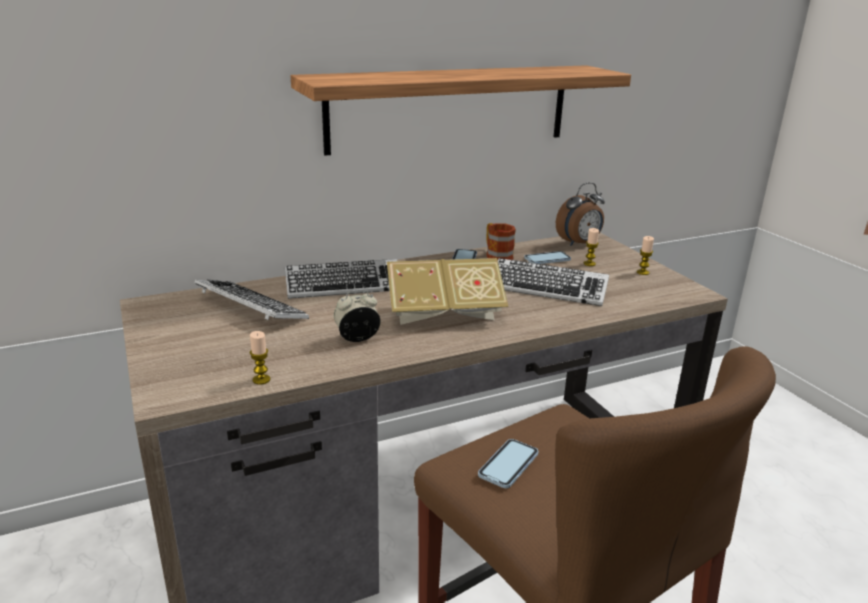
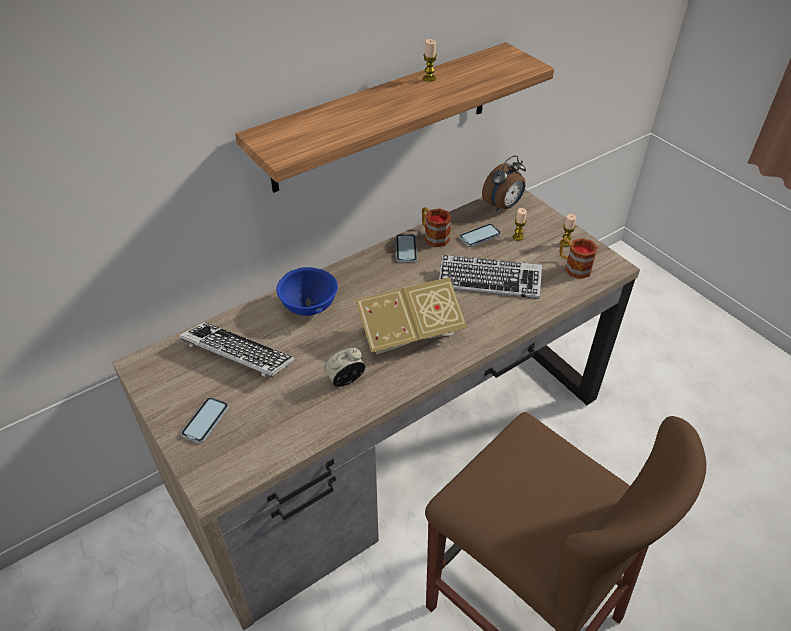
camera: 10 degrees left, 20 degrees up
(261, 379) = (283, 448): candle -> candle (429, 78)
(344, 286) = (310, 307): keyboard -> blue bowl
(508, 465) = (498, 495): phone -> phone (205, 421)
(648, 289) = (573, 267): none -> mug

